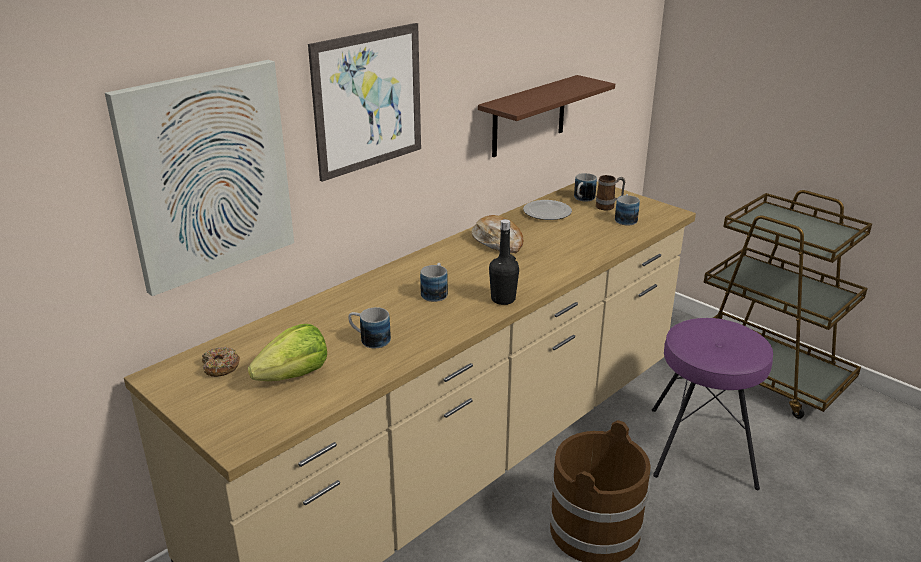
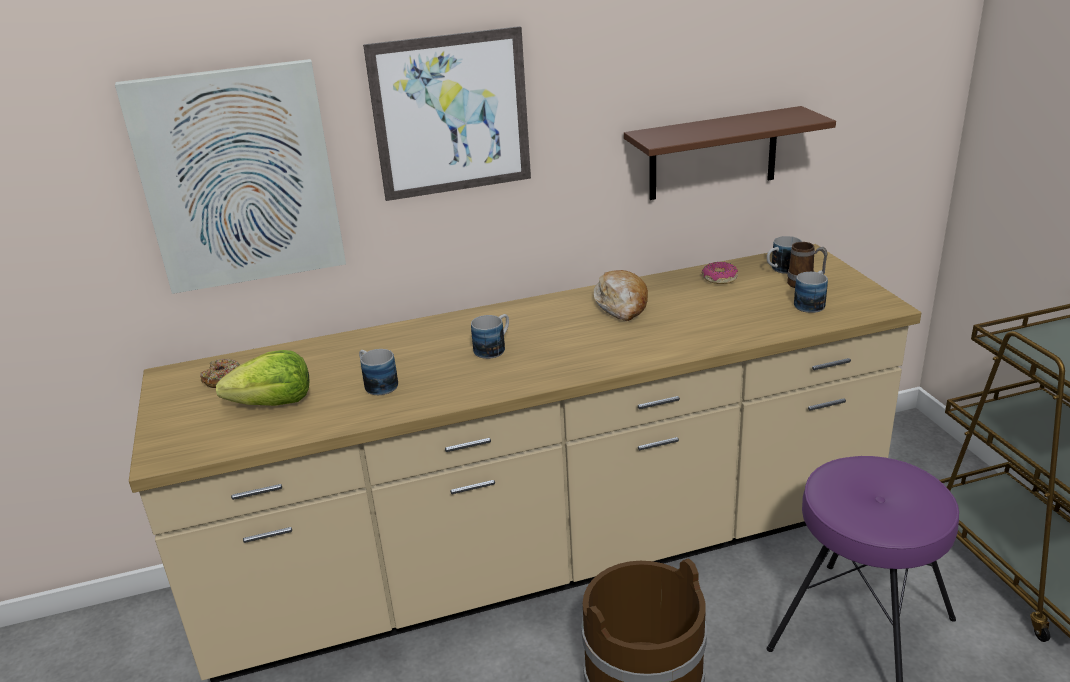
camera: 30 degrees right, 0 degrees up
(503, 299) = (557, 371): black bottle -> none
(548, 212) = (719, 279): plate -> donut

